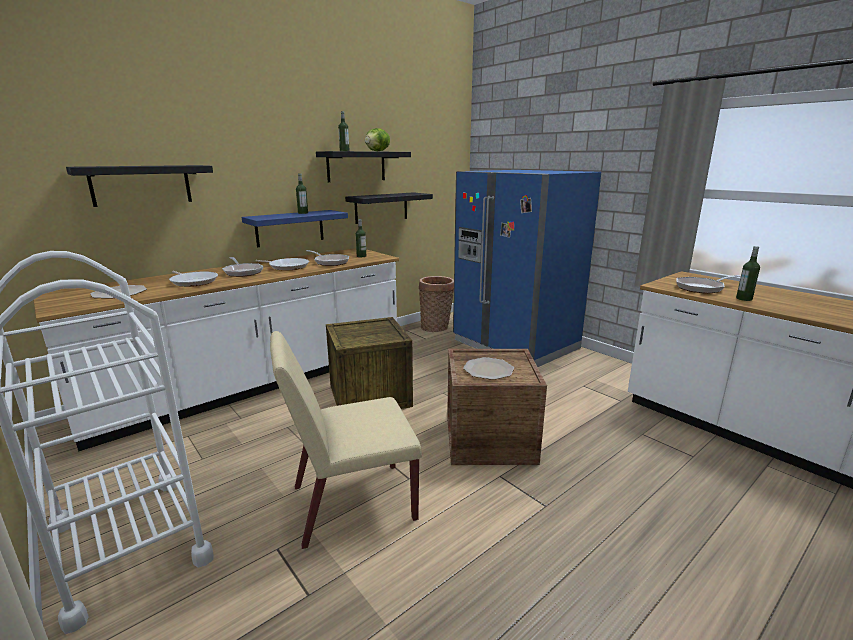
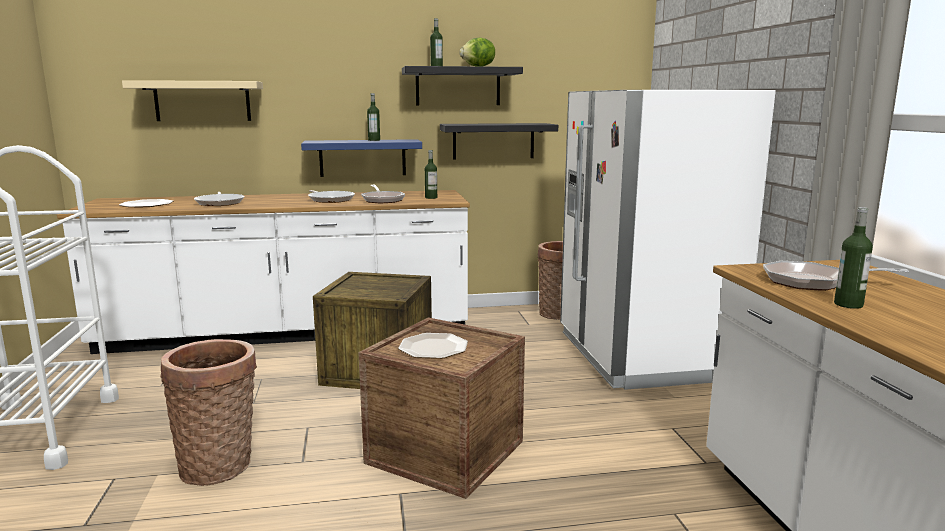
camera: 30 degrees right, 5 degrees down
(141, 185) = (202, 101): black shelf -> beige shelf
(242, 272) = (279, 200): frying pan -> none
(351, 503) = (220, 464): beige chair -> basket
(515, 345) = (642, 355): blue fridge -> white fridge

